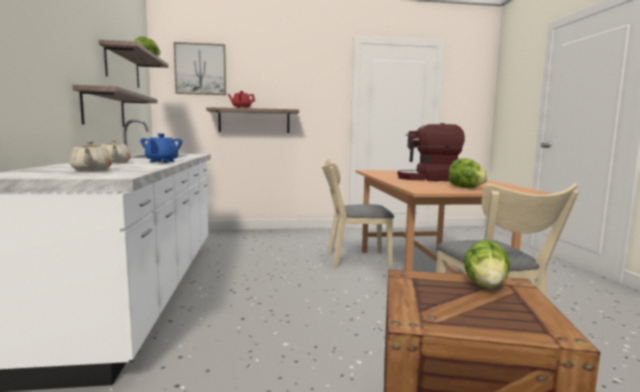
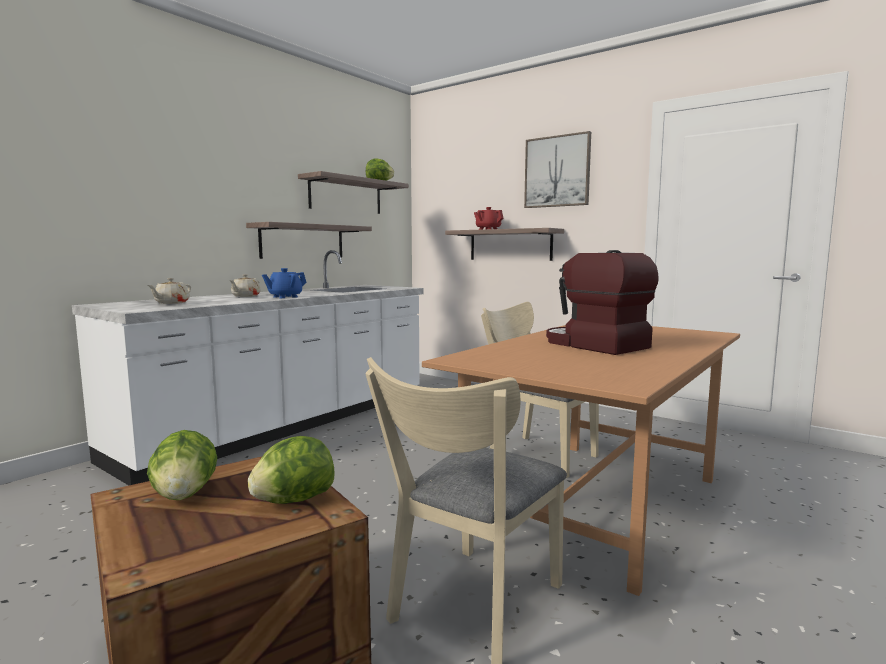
camera: 45 degrees right, 0 degrees up
(200, 69) = (455, 184): picture -> picture (557, 171)
(465, 187) = (547, 365): lettuce -> lettuce (185, 494)

